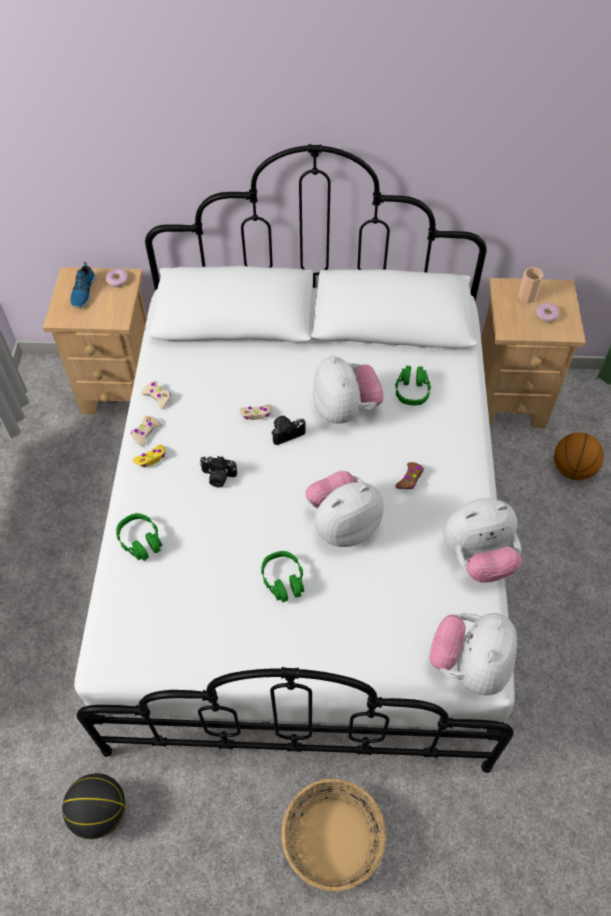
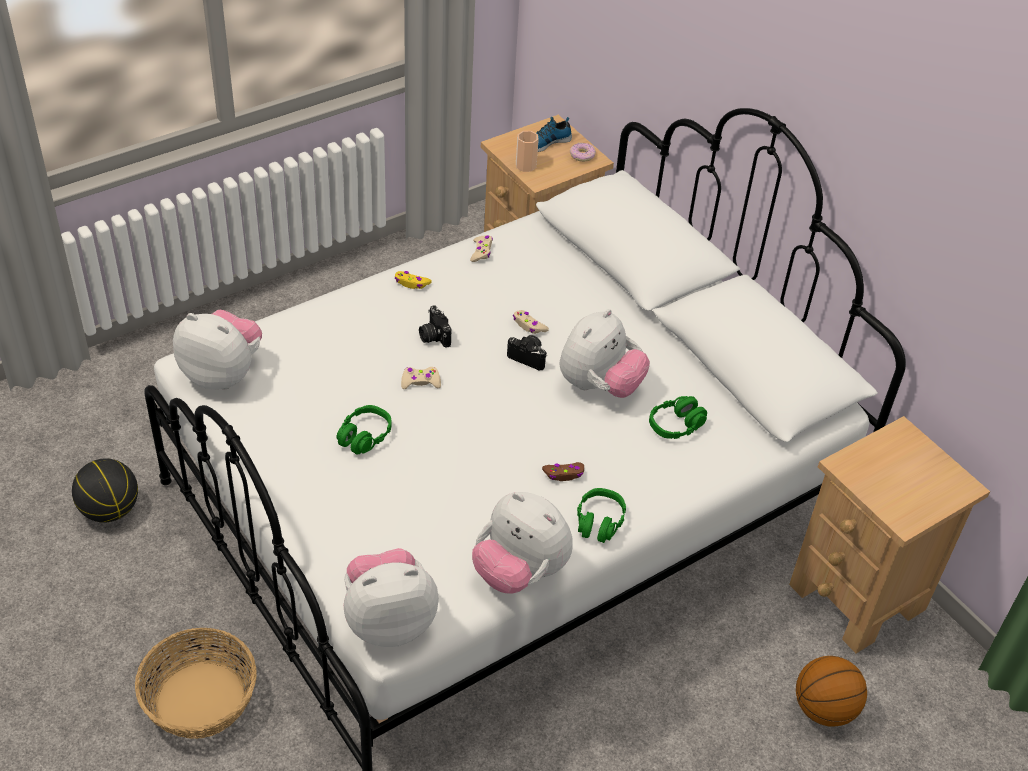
camera: 50 degrees right, 10 degrees down
(141, 541) = (322, 322): green headphones -> green headphones (599, 522)
(146, 433) = (435, 265): beige game controller -> beige game controller (420, 382)
(342, 525) = (462, 448): plush toy -> plush toy (223, 374)
(527, 296) = (913, 460): cup -> cup (526, 165)
(546, 315) = (904, 489): donut -> none

